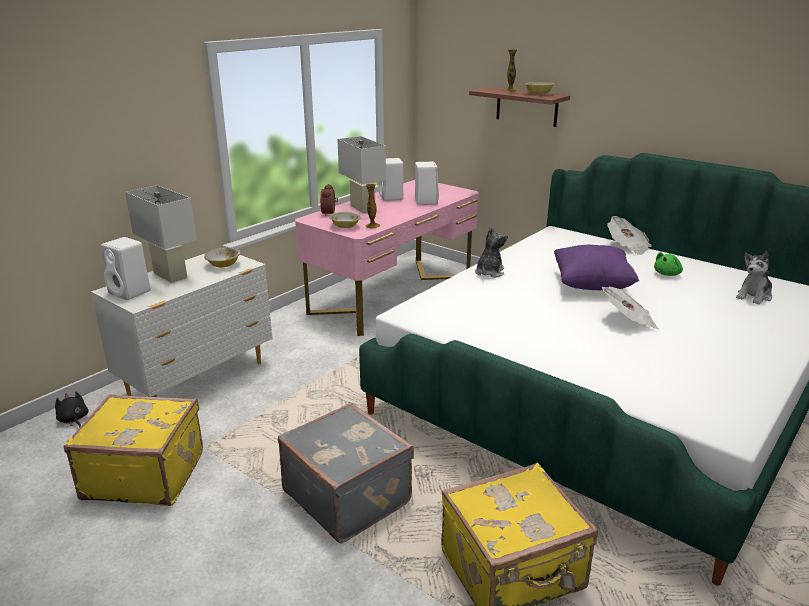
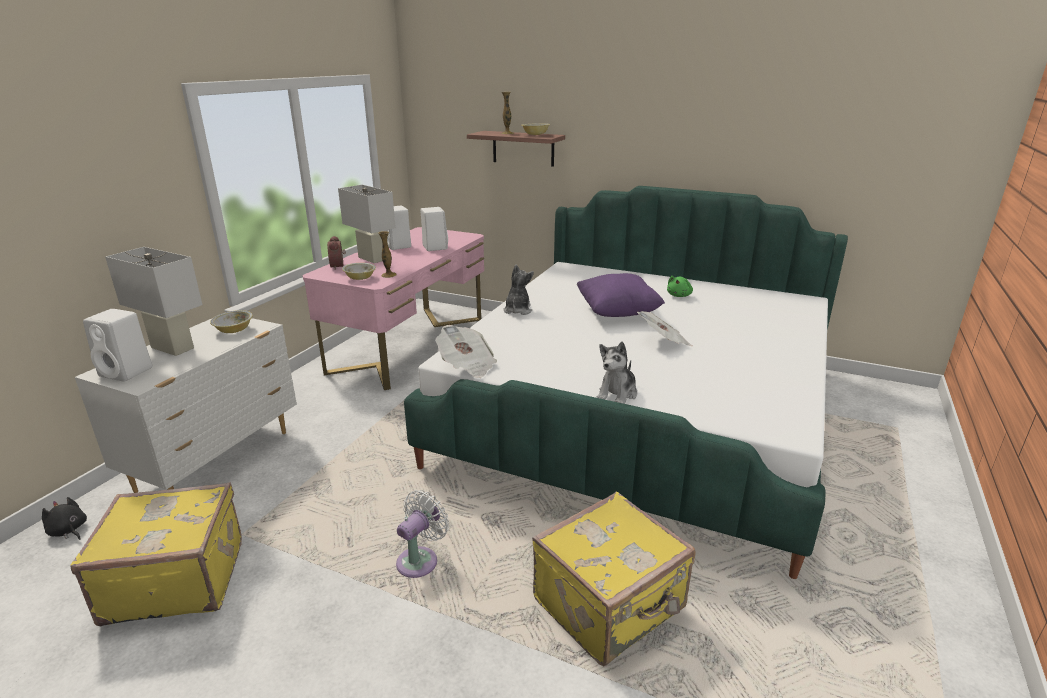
camera: 15 degrees left, 0 degrees up
(348, 496) = (420, 560): grey suitcase -> white fan
(627, 247) = (635, 274): newspaper -> newspaper (467, 365)
(754, 296) = (759, 307): plush toy -> plush toy (617, 394)

